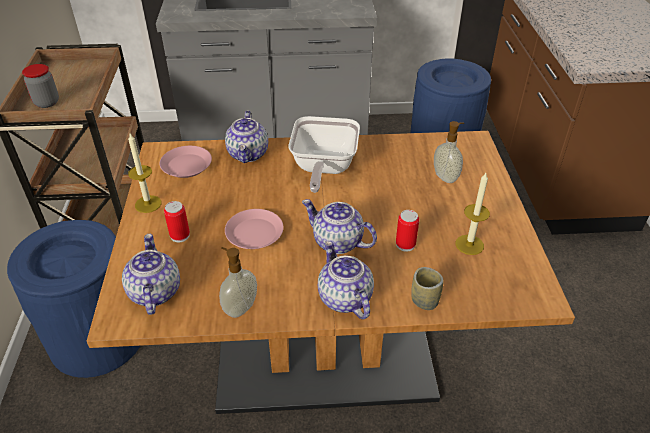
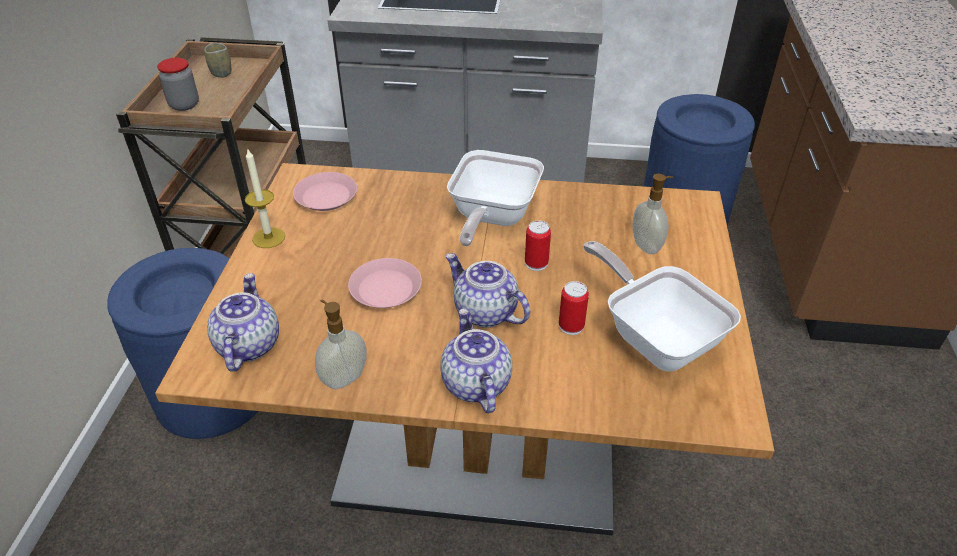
camera: 10 degrees right, 0 degrees up
(180, 235) = (296, 280): can -> can (536, 263)
(248, 154) = (404, 190): teapot -> none
(424, 301) = (577, 401): cup -> cup (221, 73)
(469, 244) = (655, 336): candle -> frying pan

